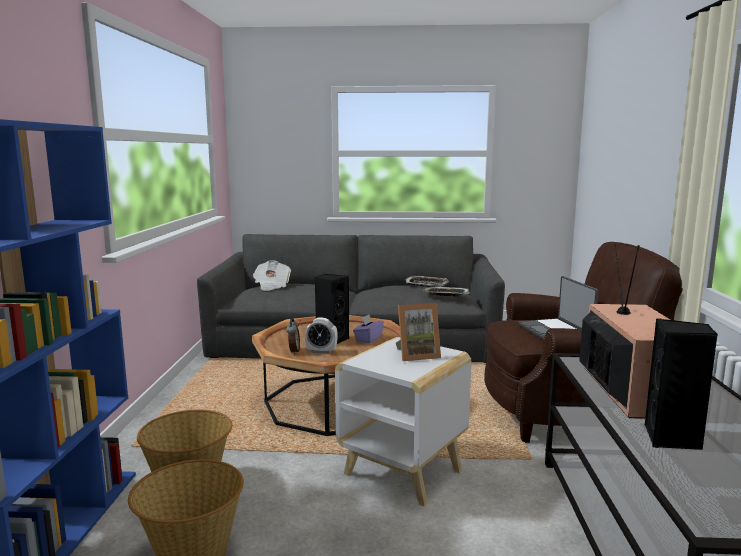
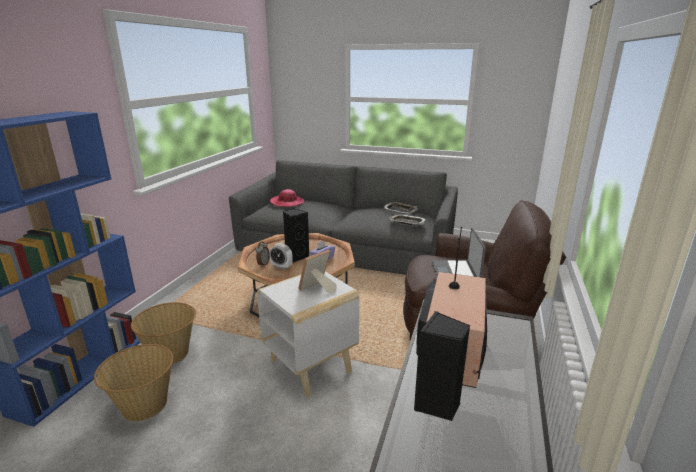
camera: 15 degrees right, 10 degrees up
(272, 286) = (287, 202): newspaper -> hat
(417, 355) = (317, 289): picture frame -> picture frame turned 135 degrees clockwise

